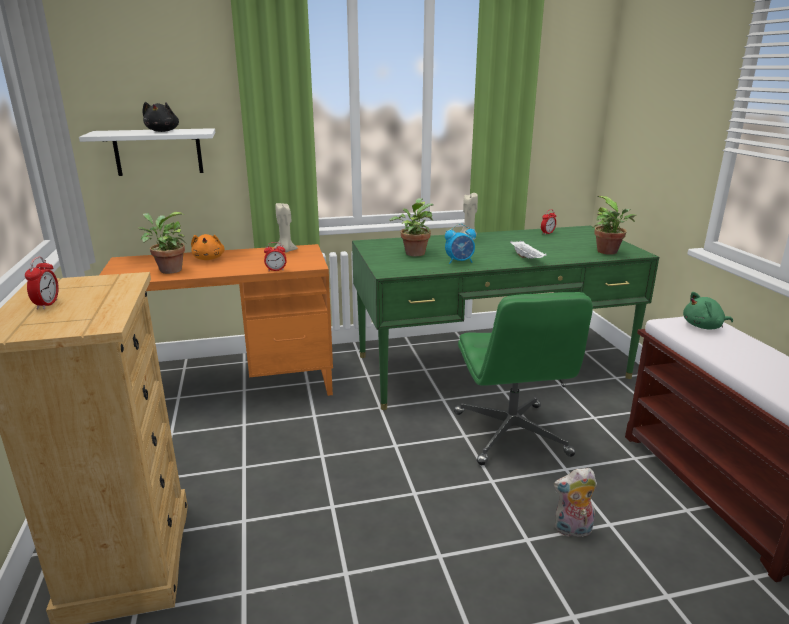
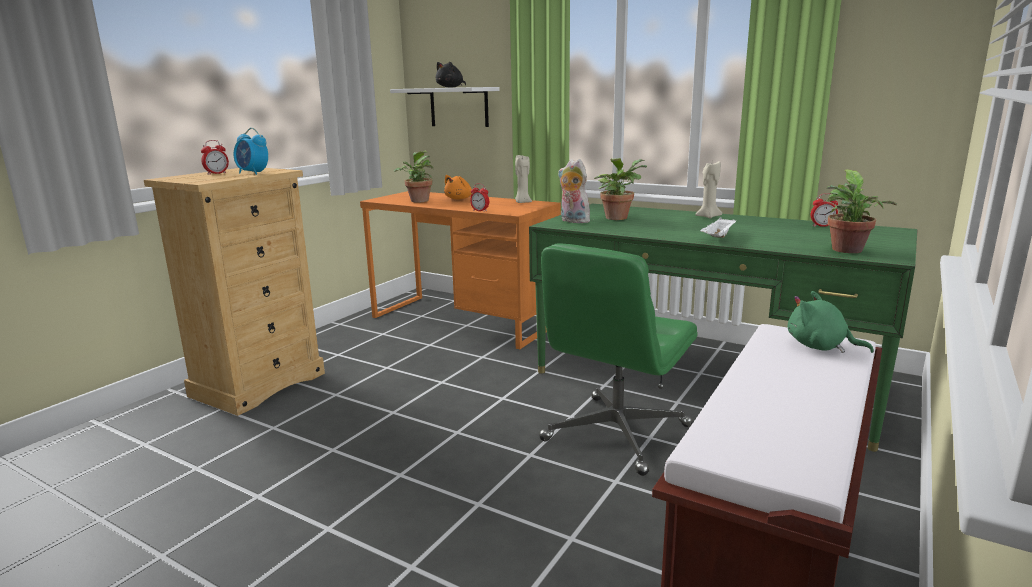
camera: 45 degrees right, 5 degrees down
(460, 262) = (638, 229): alarm clock -> alarm clock (253, 173)
(572, 530) = (527, 521): plush toy -> plush toy (572, 221)

